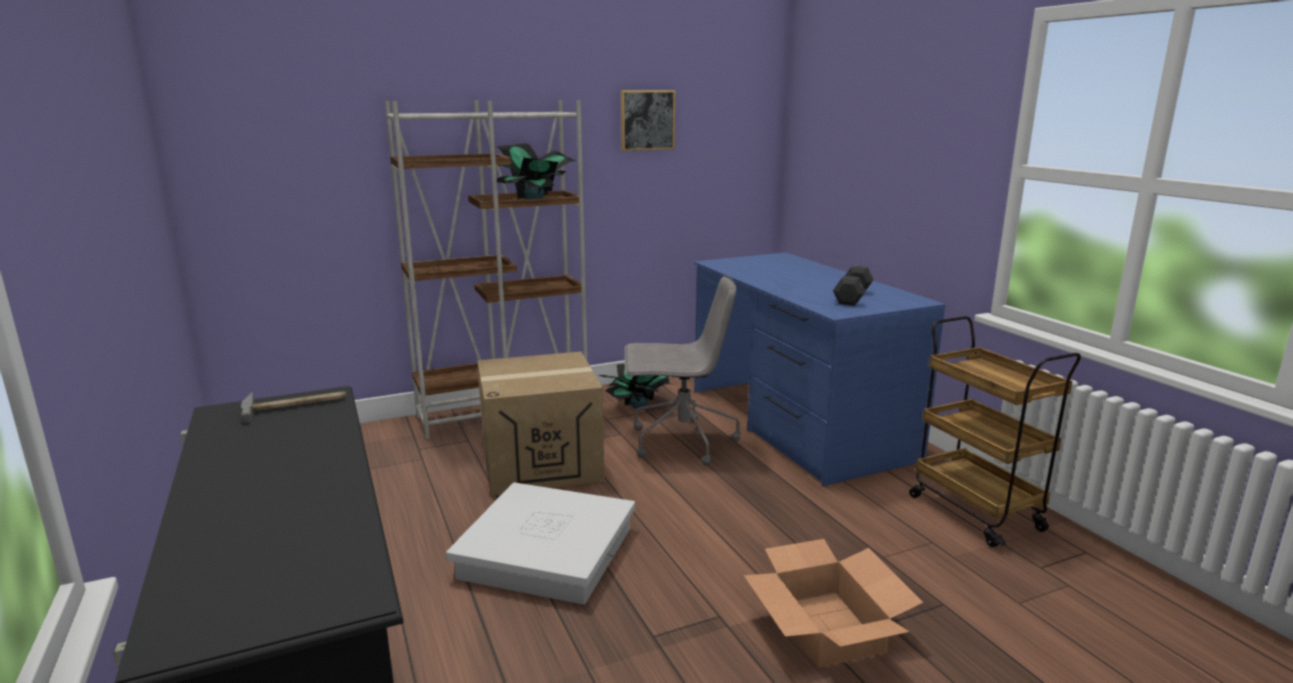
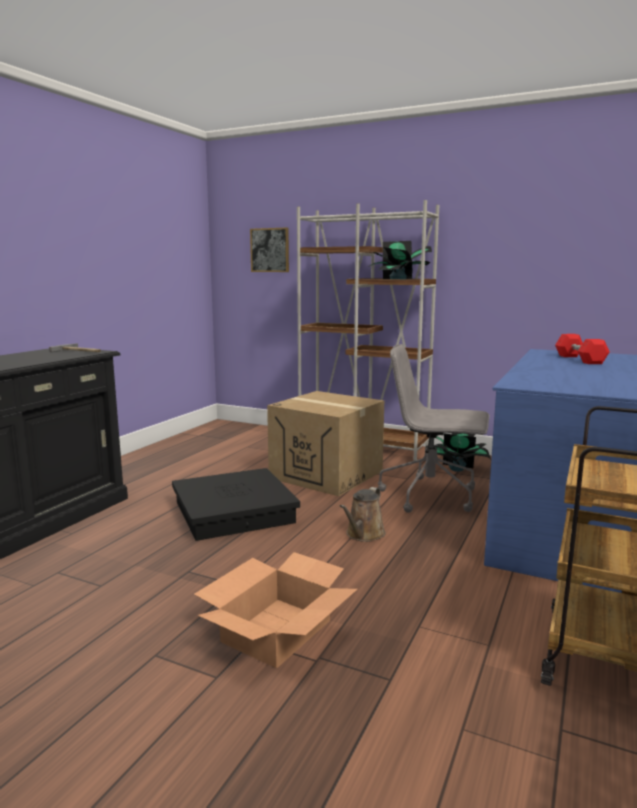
camera: 50 degrees right, 5 degrees down
(547, 552) = (234, 512): white storage box -> black storage box
(647, 120) = (521, 220): picture -> picture (270, 250)
(677, 442) = (434, 496): grey office chair -> grey office chair turned 150 degrees clockwise
(704, 507) = (363, 535): none -> brown watering can
(770, 268) = (579, 359): none -> red dumbbell
(852, 297) = (576, 381): grey dumbbell -> none

